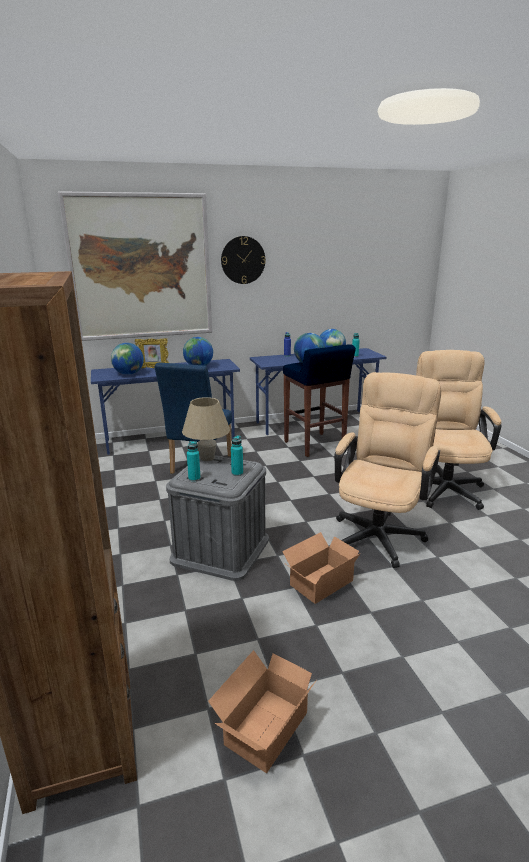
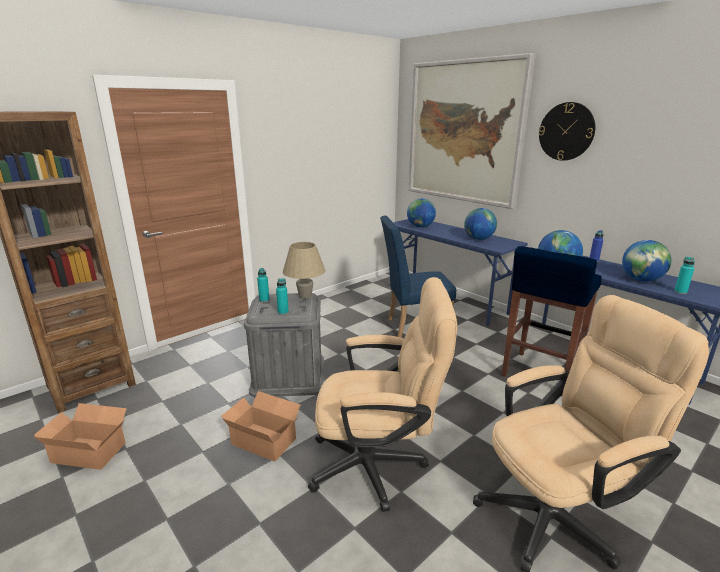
camera: 65 degrees right, 0 degrees up
(153, 368) = (448, 229): picture frame -> none

